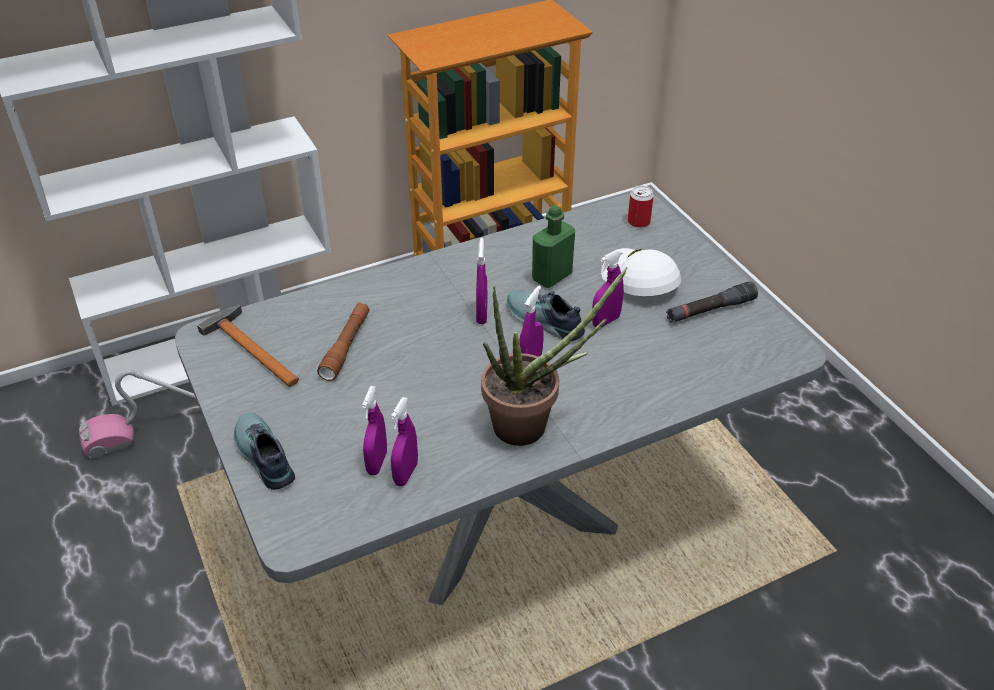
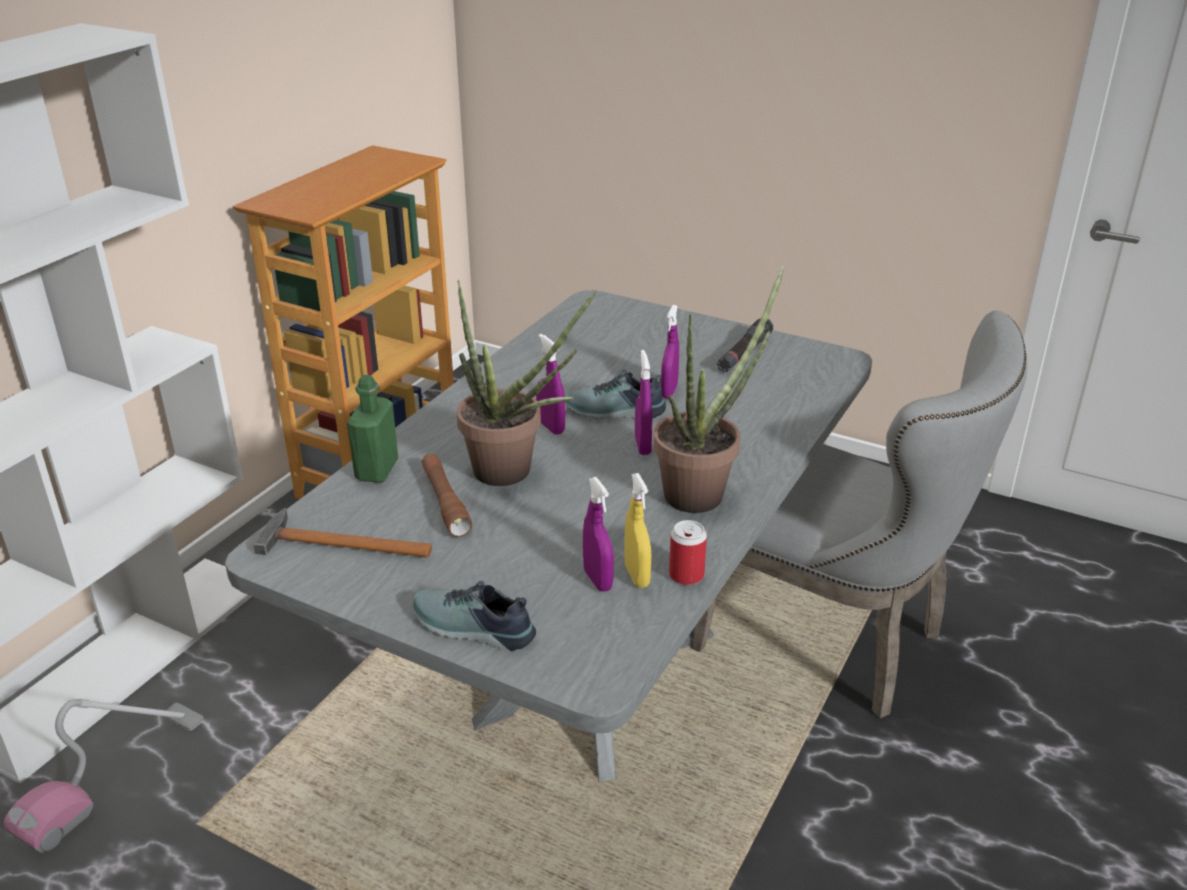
camera: 35 degrees left, 10 degrees down
(406, 474) = (637, 576): purple spray bottle -> yellow spray bottle
(414, 344) = (514, 473): none -> potted plant
(552, 277) = (580, 376): green bottle -> green bottle (377, 470)
(638, 222) = (606, 313): can -> can (686, 575)
(638, 281) = (660, 354): white cap -> none
(711, 593) = (835, 642): none -> grey chair

